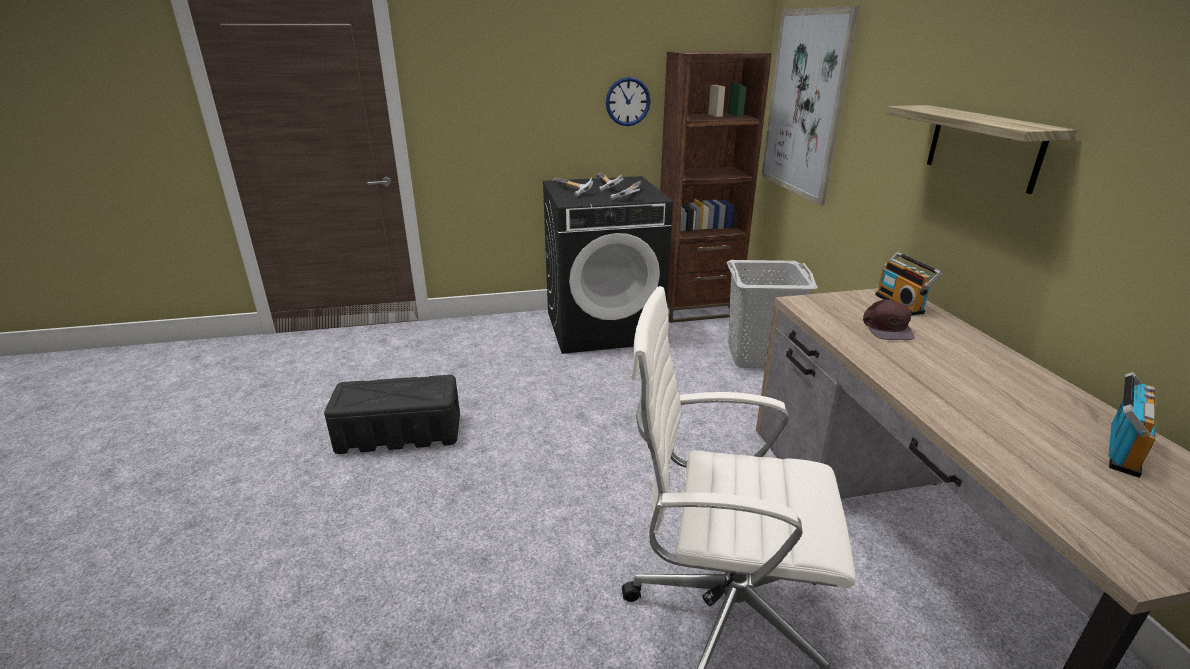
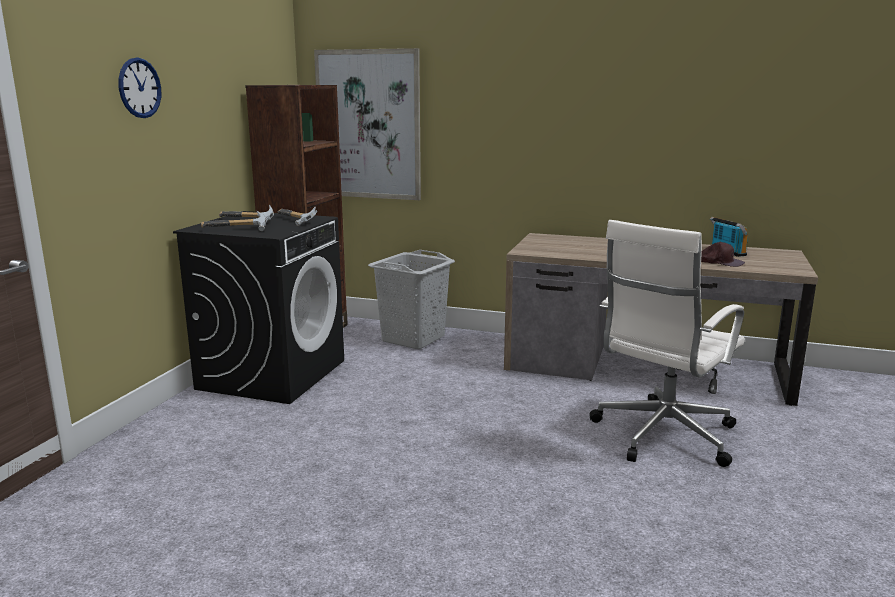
camera: 60 degrees left, 10 degrees down
(398, 433) = (314, 519): black storage box -> none
(627, 101) = (223, 135): wall clock -> wall clock (139, 88)
(886, 327) = (579, 247): brown cap -> brown cap (720, 262)
(901, 303) = (553, 238): radio -> none
(983, 147) = (566, 131): shelf -> none

